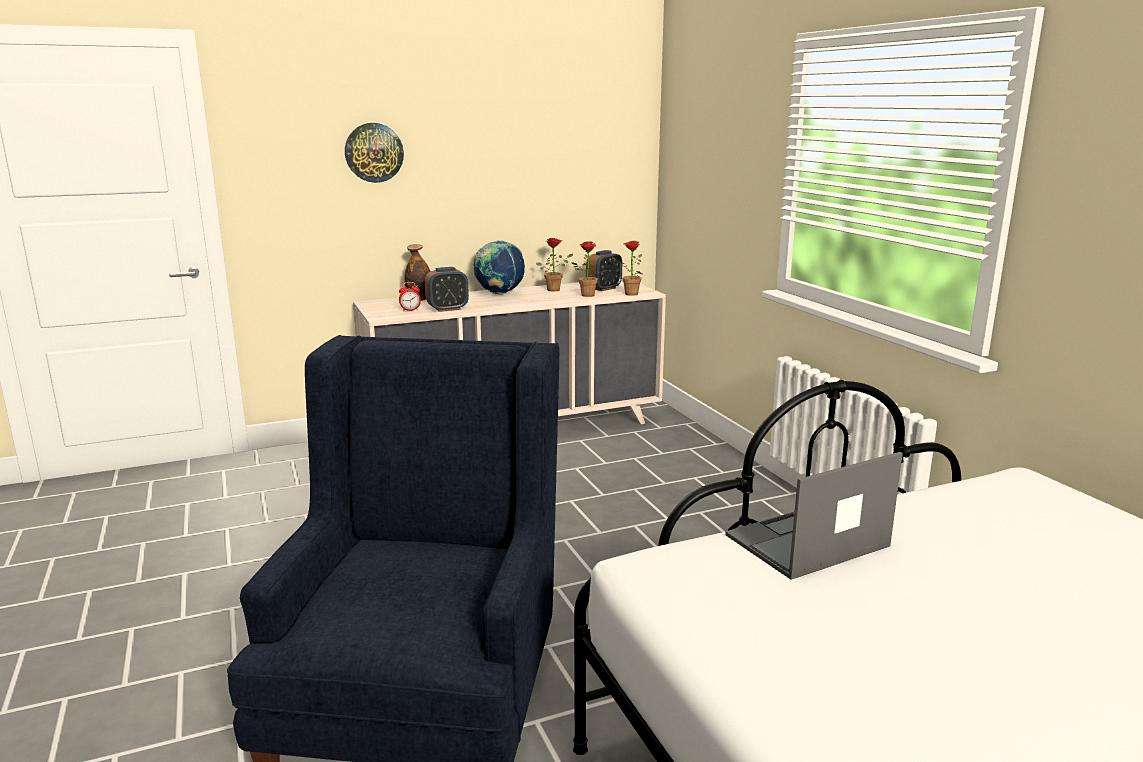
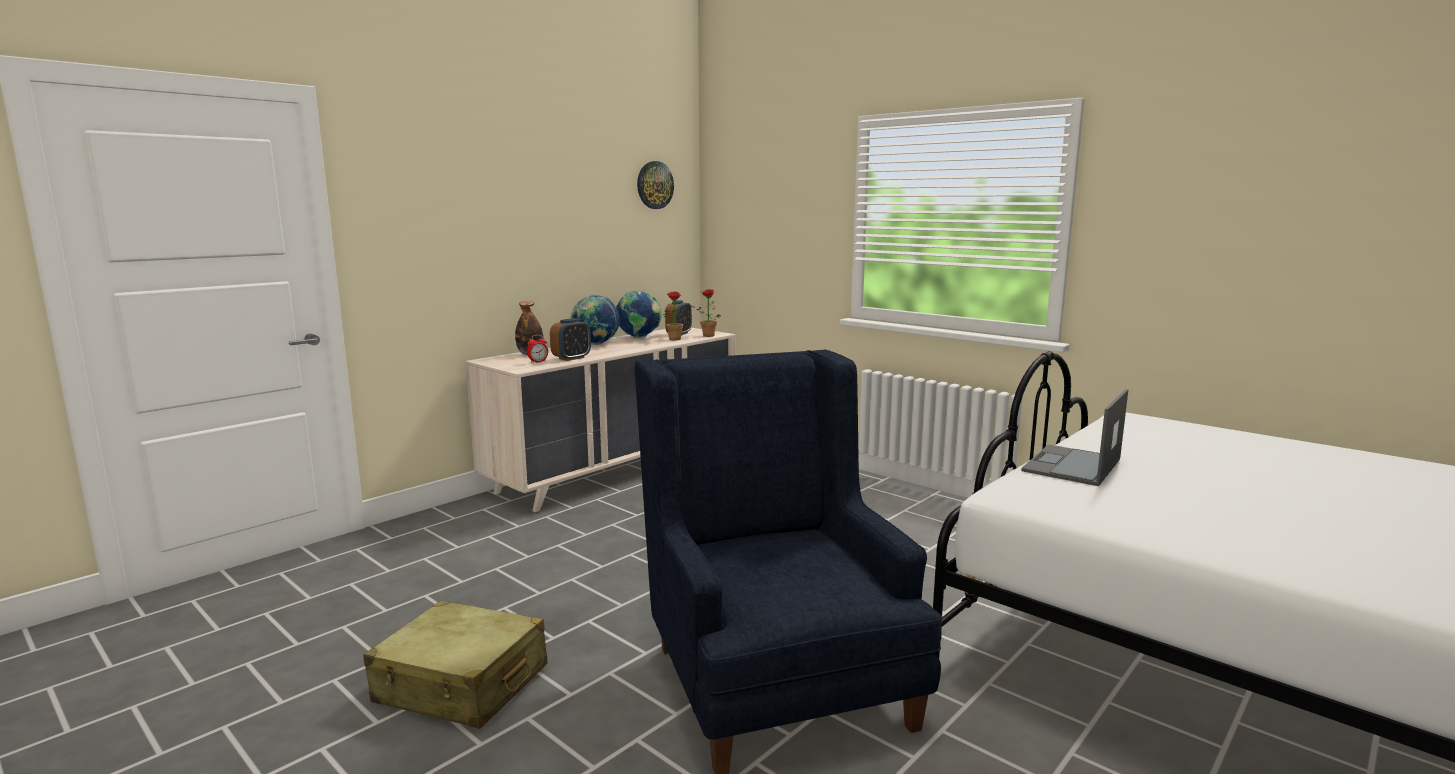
camera: 25 degrees left, 5 degrees down
(166, 623) = (462, 685): none -> beige suitcase
(374, 152) = (481, 214): wall clock -> wall clock (654, 185)
(555, 289) = (639, 337): potted plant -> globe

